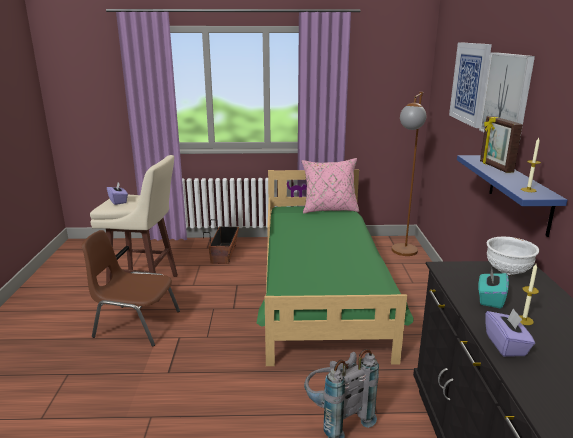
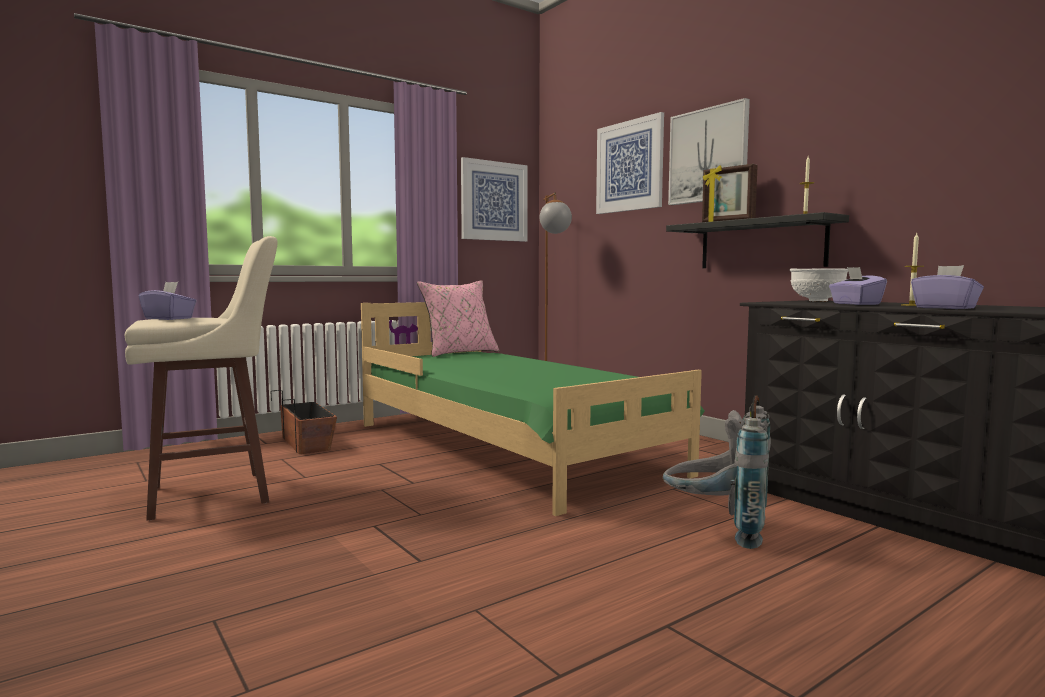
camera: 35 degrees left, 15 degrees down
(136, 324) = (266, 532): brown chair -> none
(386, 90) = (494, 201): none -> picture
(490, 299) = (855, 304): turquoise tissue box -> purple tissue box
(519, 193) = (761, 244): blue shelf -> black shelf

